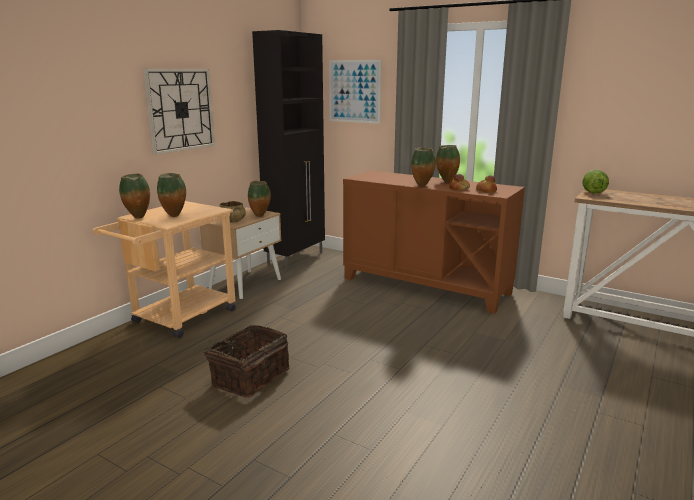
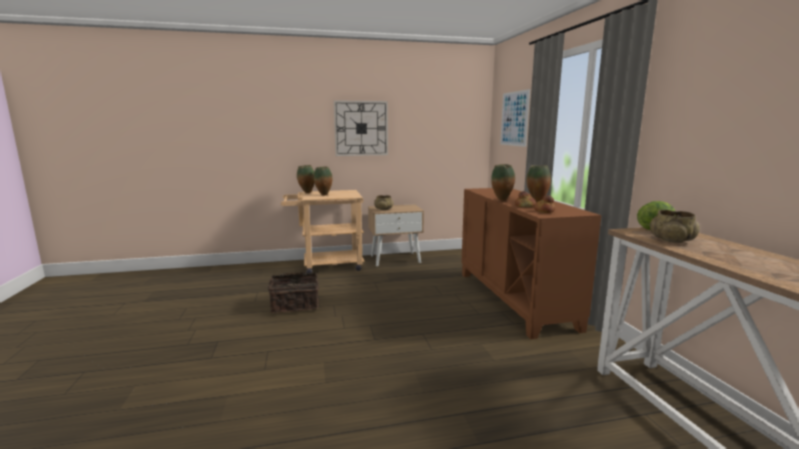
camera: 45 degrees right, 5 degrees down
(260, 216) = (406, 210): vase -> none
(296, 258) = (457, 254): black cabinet -> none
(624, 199) = (671, 240): none -> beige bowl

